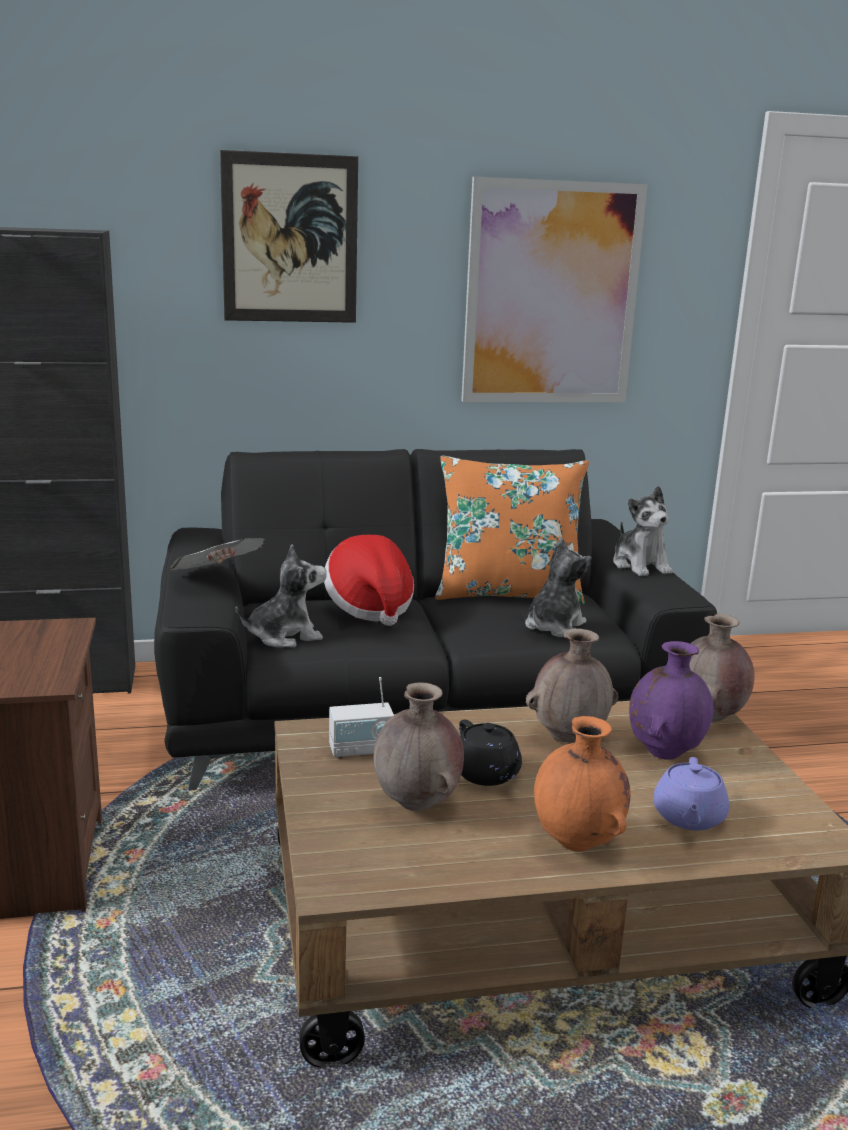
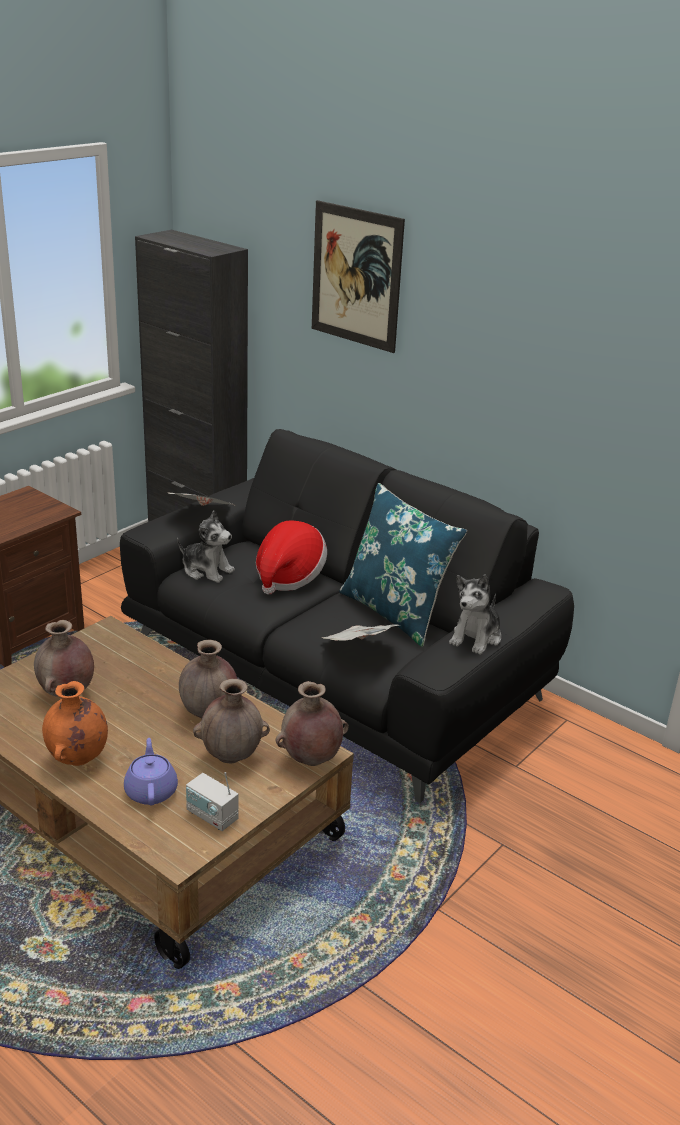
camera: 50 degrees right, 10 degrees up
(361, 750) = (107, 654): radio -> radio (212, 816)
(487, 774) = (125, 703): black teapot -> none
(508, 593) = (395, 612): orange pillow -> blue pillow
(551, 294) = (547, 369): picture -> none
(553, 627) = (359, 649): plush toy -> newspaper
(665, 752) = (232, 756): purple vase -> brown vase
(688, 817) = (151, 790): purple teapot -> purple teapot turned 105 degrees clockwise

